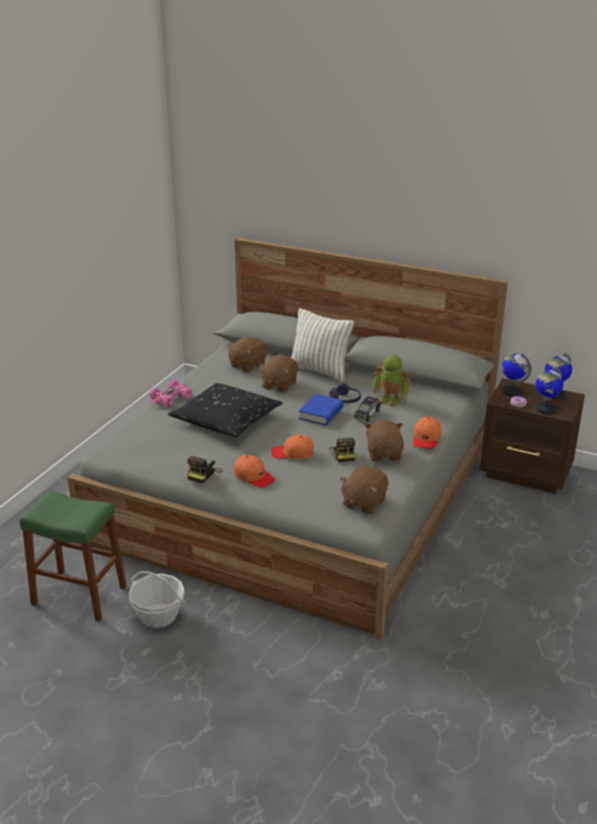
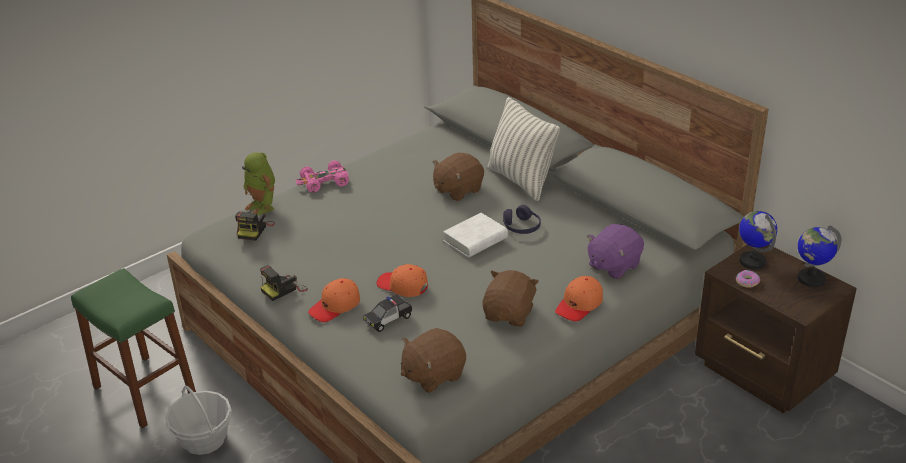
camera: 25 degrees right, 5 degrees up
(226, 420) = (360, 224): black pillow -> none
(247, 365) = (441, 156): brown plush toy -> none
(254, 476) = (335, 306): orange cap -> orange cap turned 75 degrees clockwise
(321, 413) = (475, 240): blue book -> white book
(343, 453) = (461, 301): camera -> camera (254, 230)
(367, 414) = (531, 253): toy car -> toy car (388, 319)
(391, 399) = (577, 239): toy robot -> toy robot (263, 206)
(428, 410) = (613, 265): none -> purple plush toy
(545, 409) = (780, 299): globe -> none

